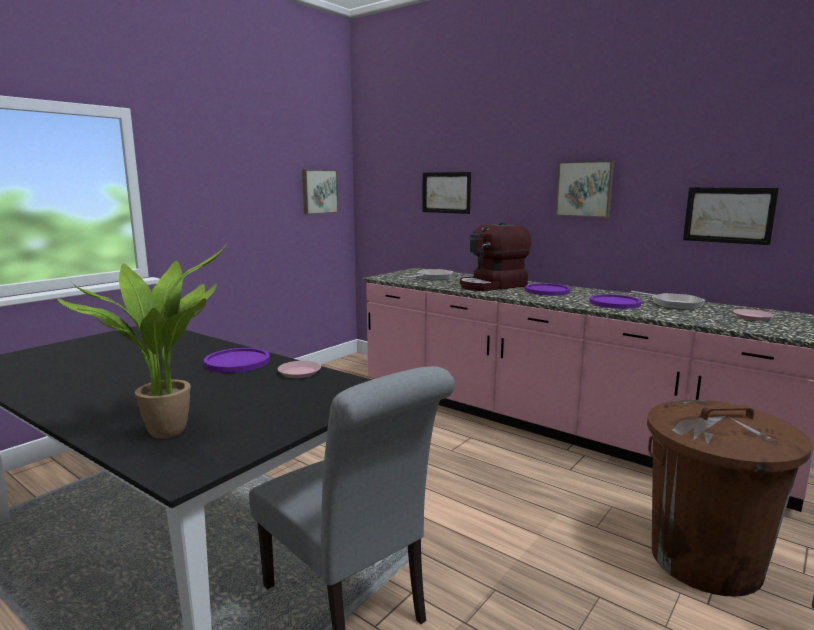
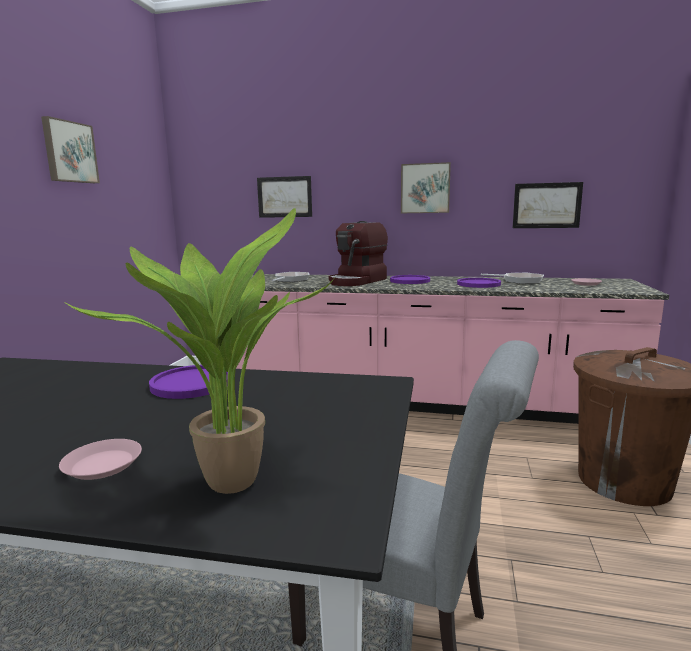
camera: 25 degrees left, 0 degrees up
(300, 372) = (285, 381): pink plate -> pink plate (103, 465)
(319, 191) = (142, 199): picture -> picture (69, 152)

